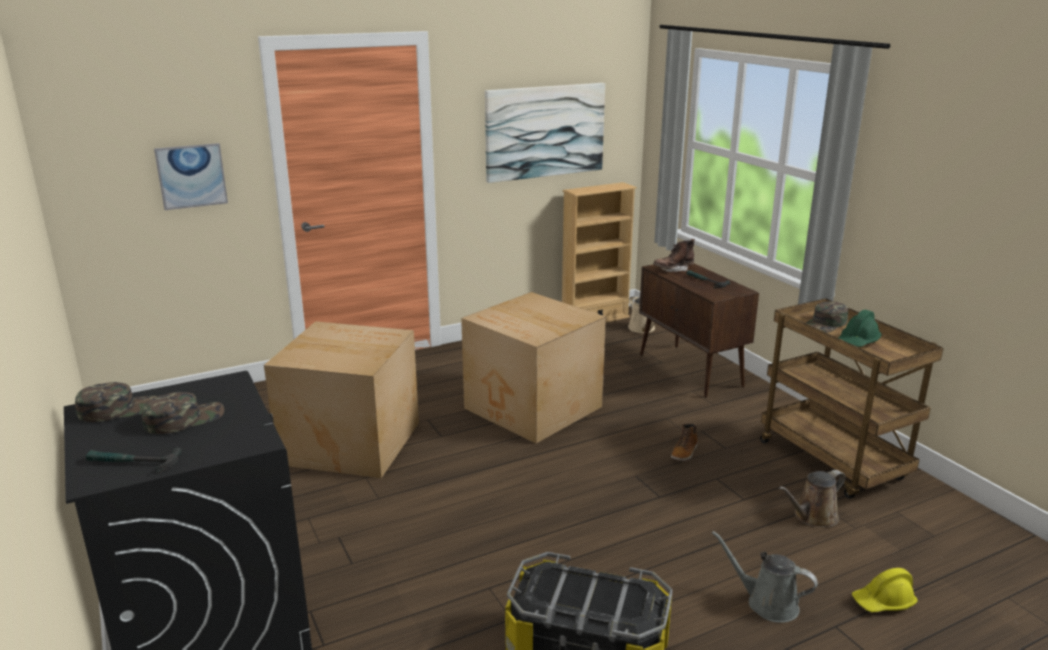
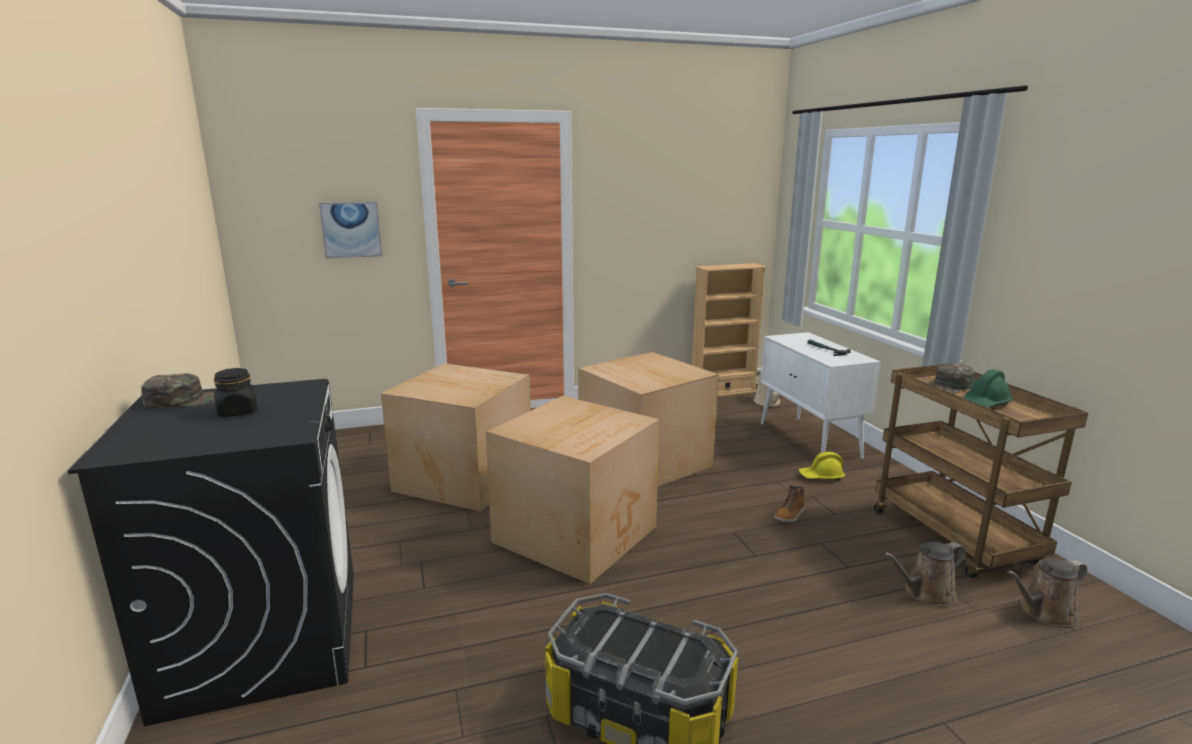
camera: 10 degrees right, 5 degrees down
(132, 463) = (158, 444): hammer -> none
(184, 419) = (238, 411): green cap -> black jar
(487, 492) = (578, 534): none -> cardboard box
(545, 131) = (679, 210): picture -> none
(673, 270) = (795, 340): brown boot -> none
(691, 371) = (809, 441): brown cabinet -> white cabinet
(767, 603) = (861, 684): grey watering can -> none
(883, 602) = (1007, 700): yellow hard hat -> yellow hard hat (821, 477)
(910, 523) = (1044, 613): none -> brown watering can

